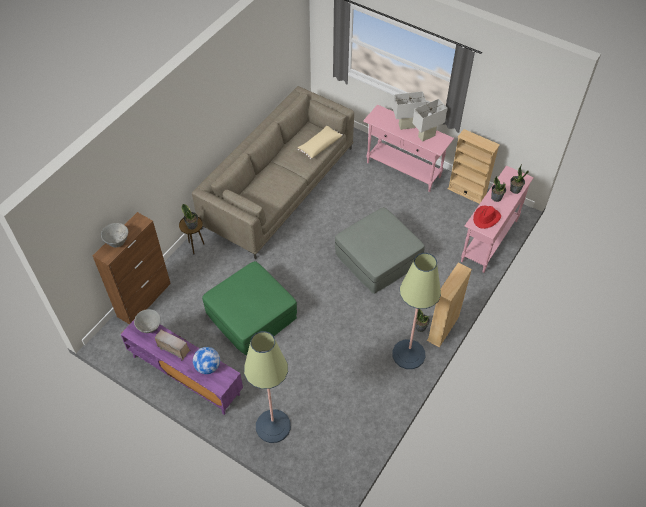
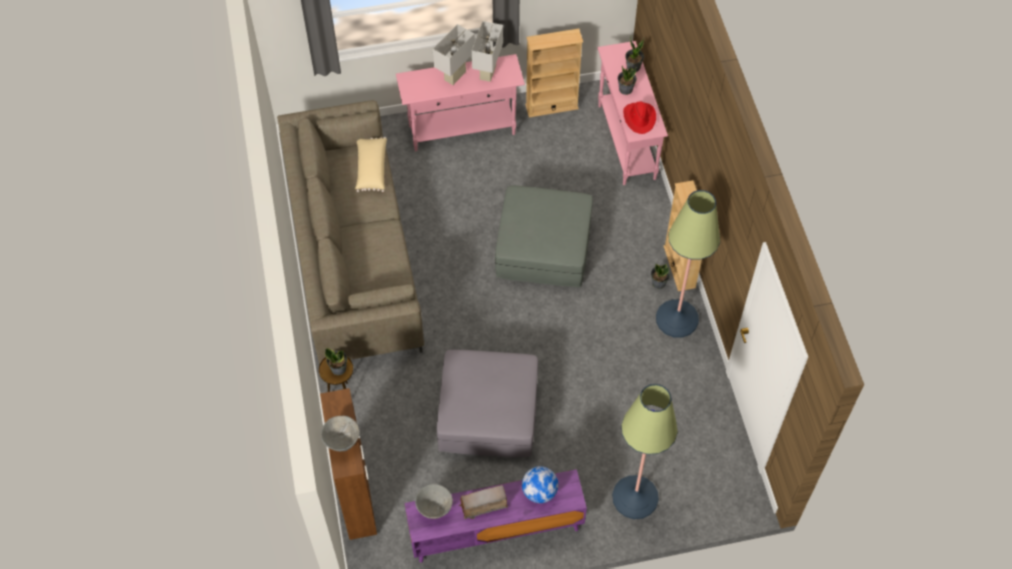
camera: 45 degrees left, 5 degrees up
(250, 315) = (488, 413): green ottoman -> grey ottoman

